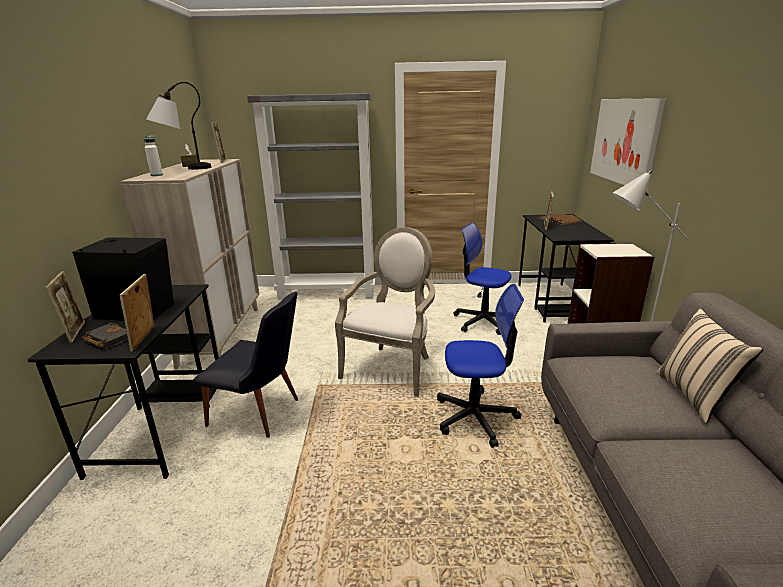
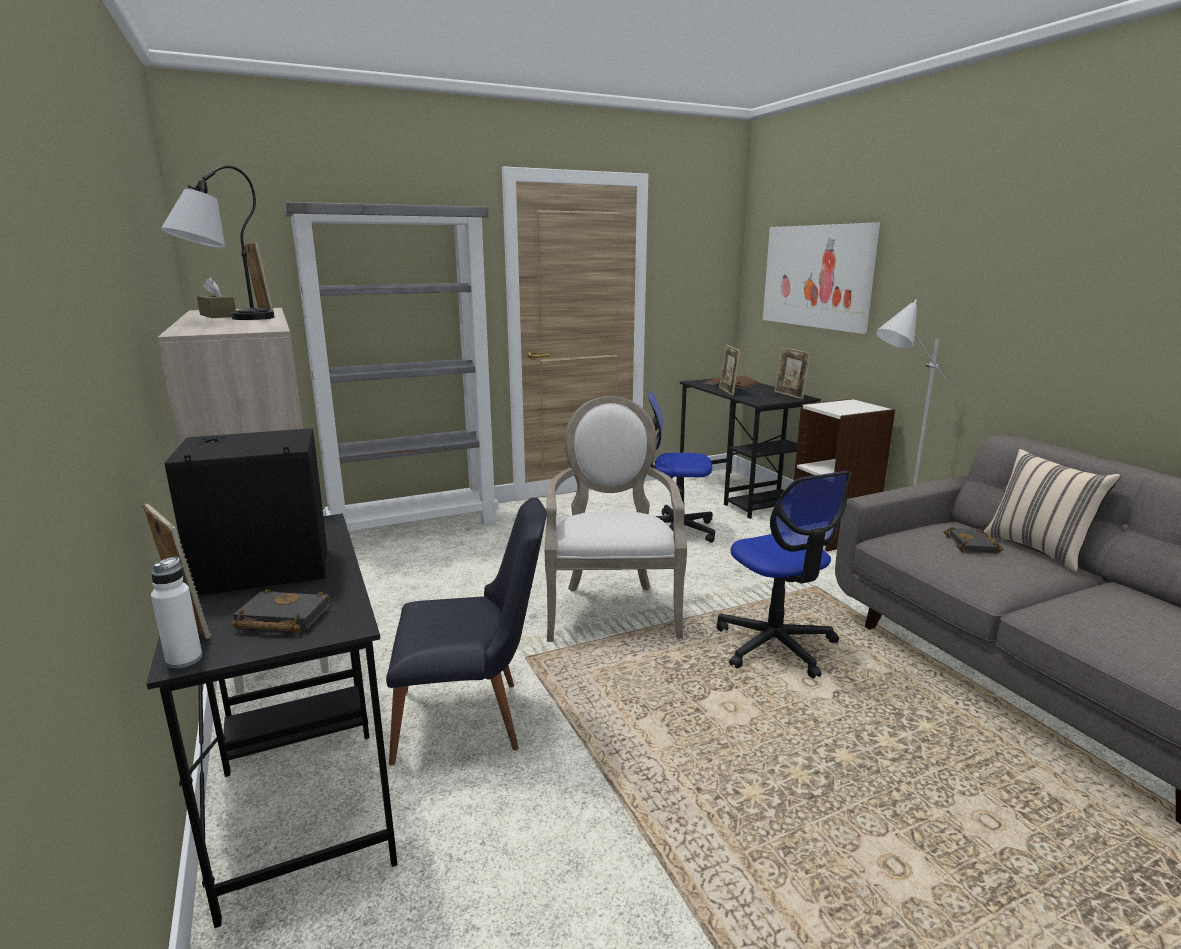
camera: 25 degrees left, 5 degrees down
(145, 339) = (355, 604): picture frame -> picture frame (790, 395)
(156, 175) = (206, 328): white bottle -> white bottle (184, 659)
(475, 417) = (775, 645): office chair -> office chair turned 90 degrees clockwise
(633, 380) = (973, 545): none -> black book

